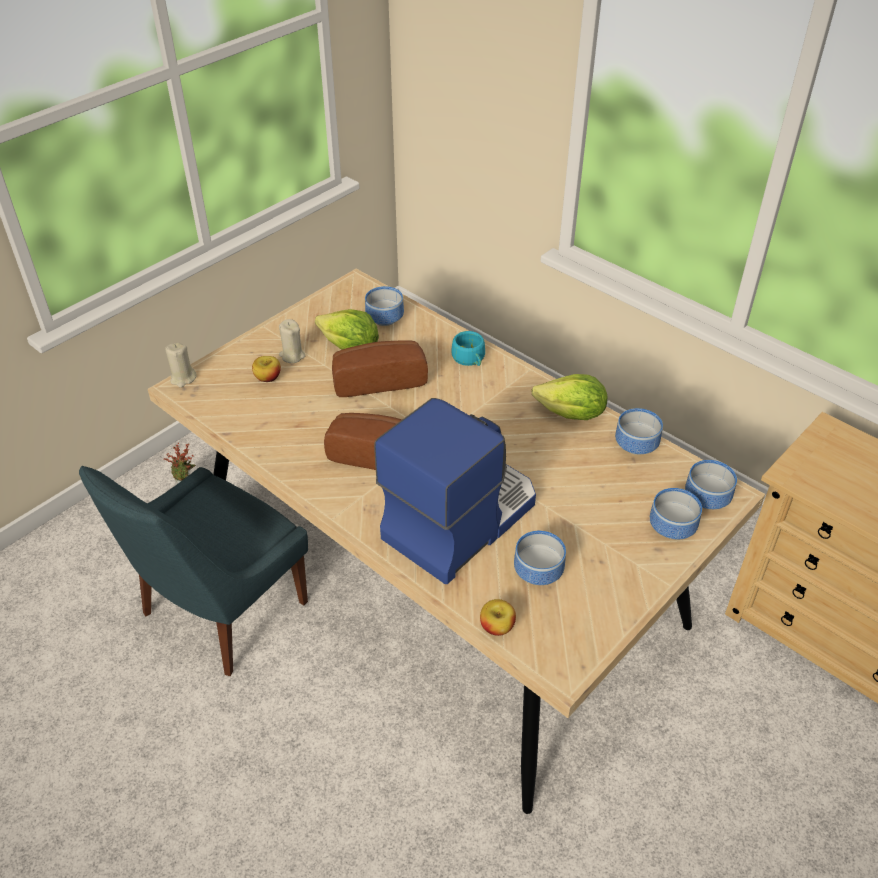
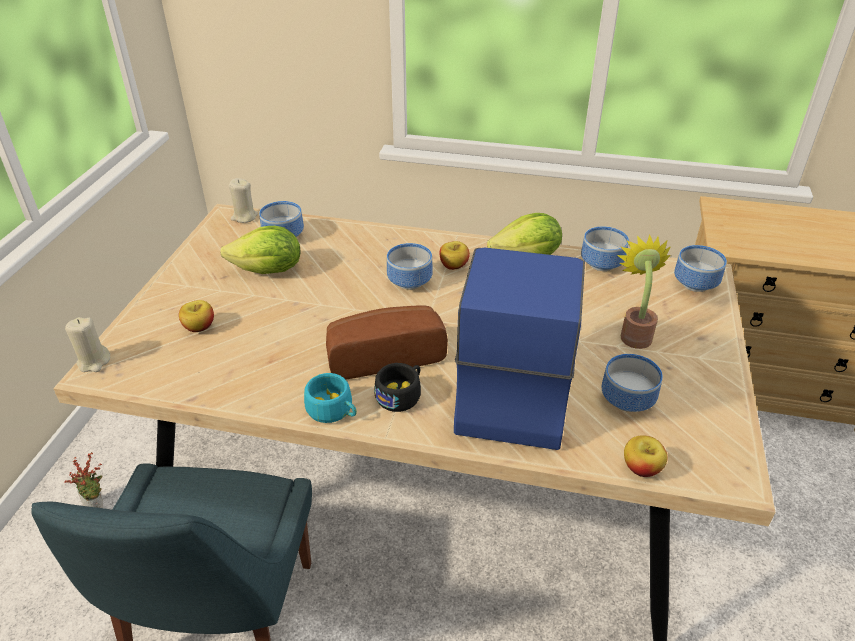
camera: 30 degrees left, 5 degrees down
(292, 356) = (210, 298): beige candle -> beige candle (244, 217)
(368, 491) = (401, 394): none -> black cup
(378, 379) = (322, 289): bread -> none
(470, 359) = (396, 244): turquoise cup -> turquoise cup (333, 411)
(501, 398) = (453, 266): none -> apple
(600, 520) = (634, 334): none -> potted plant
(672, 529) = (695, 317): bowl -> bowl (410, 282)

